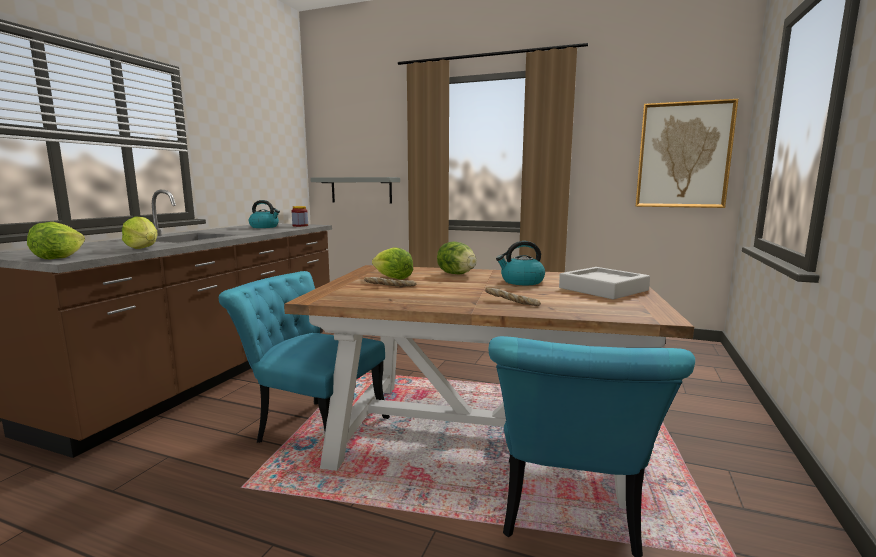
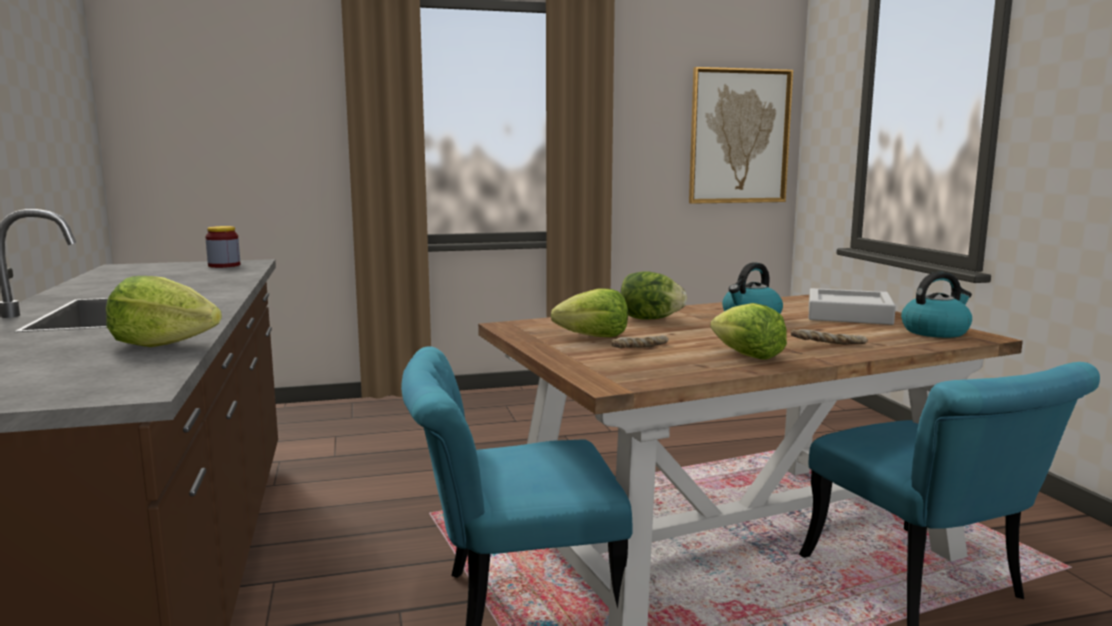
camera: 35 degrees left, 0 degrees up
(59, 257) = (78, 388): lettuce -> lettuce (747, 355)
(265, 227) = (162, 274): kettle -> kettle (935, 332)
(361, 190) = (239, 188): grey shelf -> none

